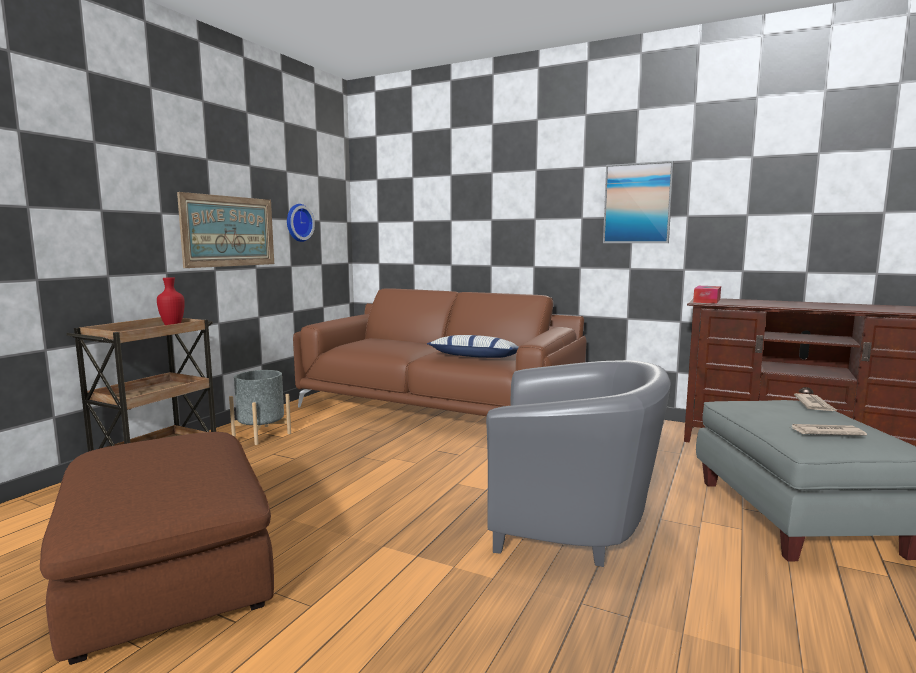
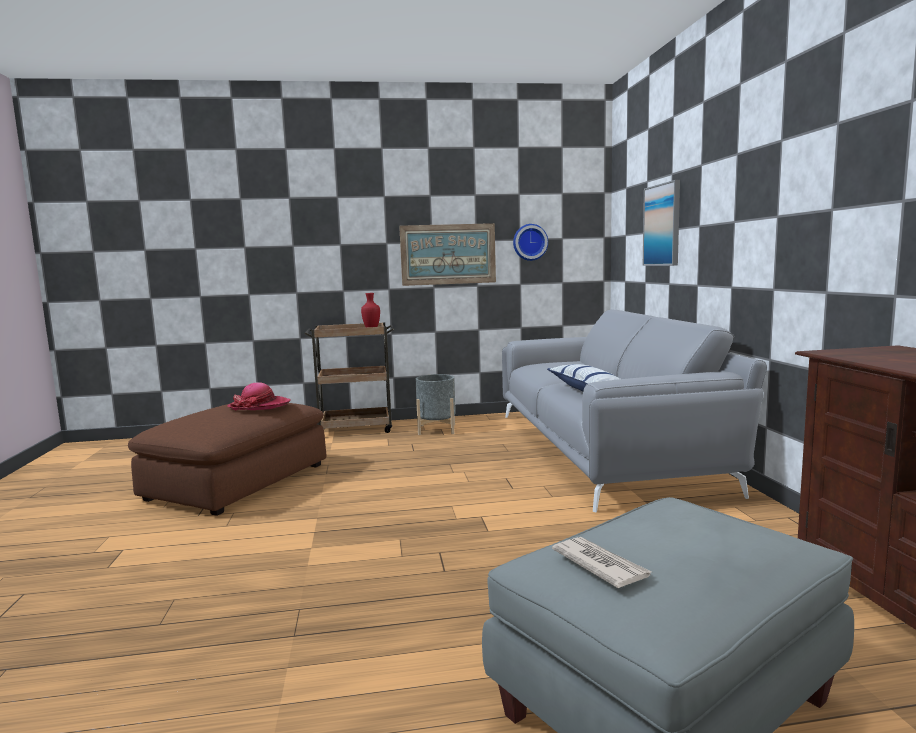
camera: 55 degrees right, 0 degrees up
(181, 445) = (259, 406): none -> hat
(439, 409) = (604, 448): brown sofa -> grey sofa
(572, 524) = (436, 570): grey armchair -> none
(637, 203) = (835, 187): picture -> picture (662, 225)
(707, 301) = (858, 351): tissue box -> none
(814, 405) = (759, 547): newspaper -> none

